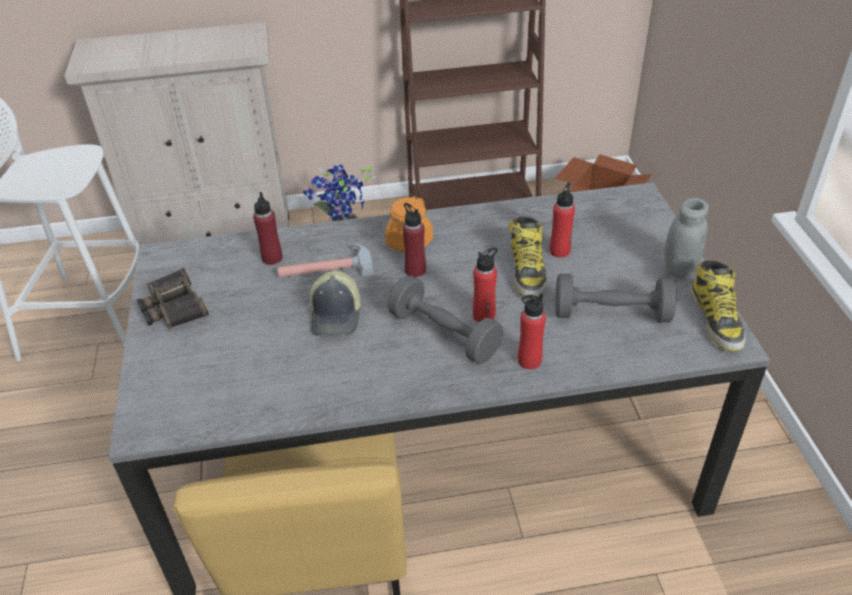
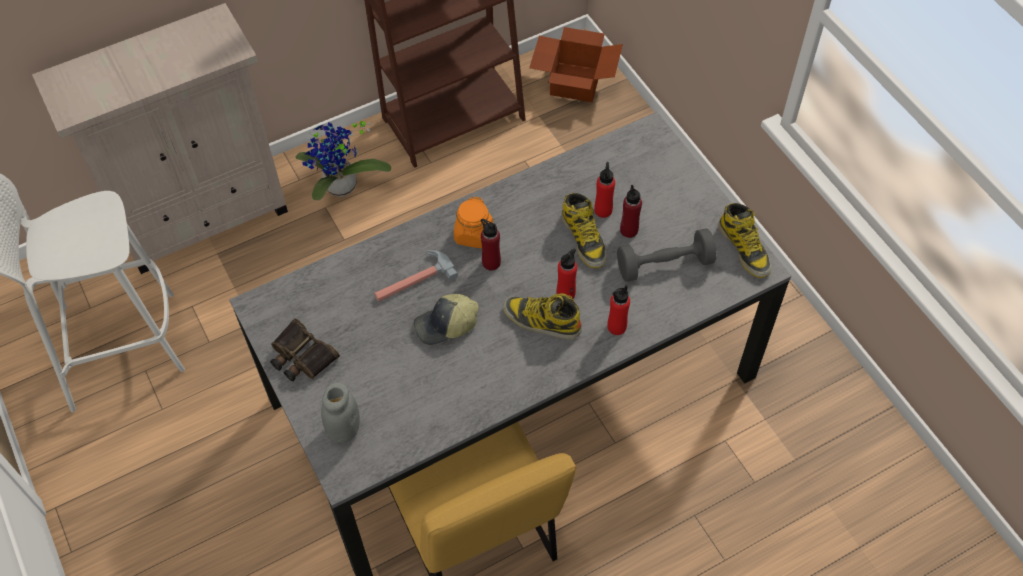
camera: 20 degrees left, 15 degrees up
(272, 258) = (360, 282): red bottle -> red bottle (629, 230)
(337, 314) = (446, 325): cap -> cap turned 90 degrees clockwise
(444, 334) = (541, 320): grey dumbbell -> boot
(679, 269) = (704, 205): grey jar -> grey jar (344, 429)

